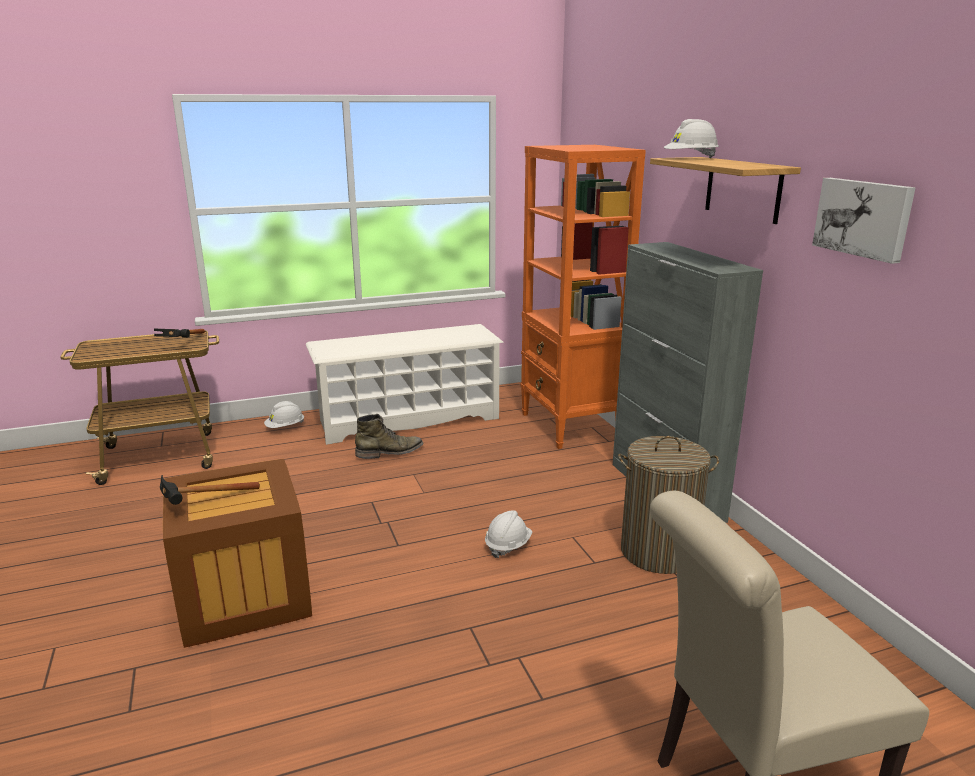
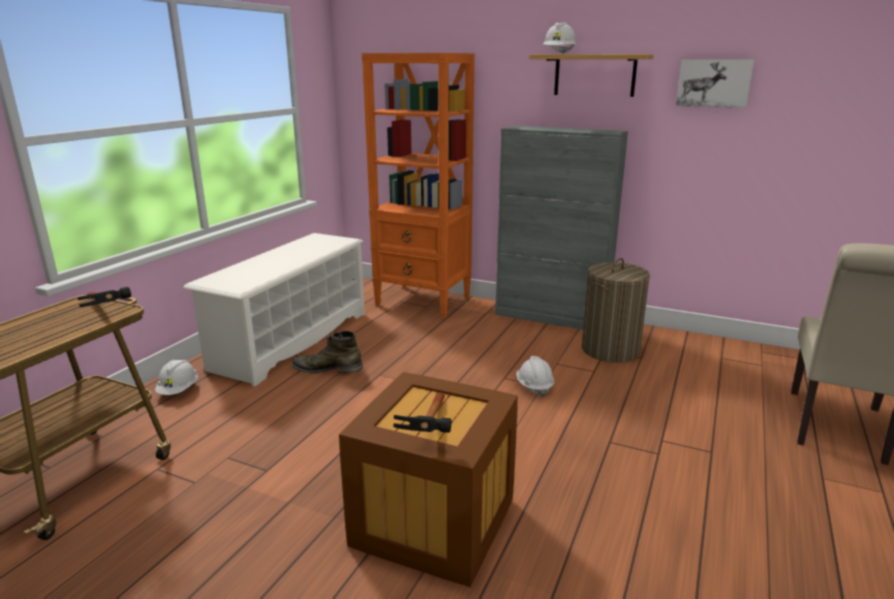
camera: 45 degrees left, 0 degrees up
(390, 452) = (327, 368): green boot -> green boot turned 105 degrees counterclockwise

